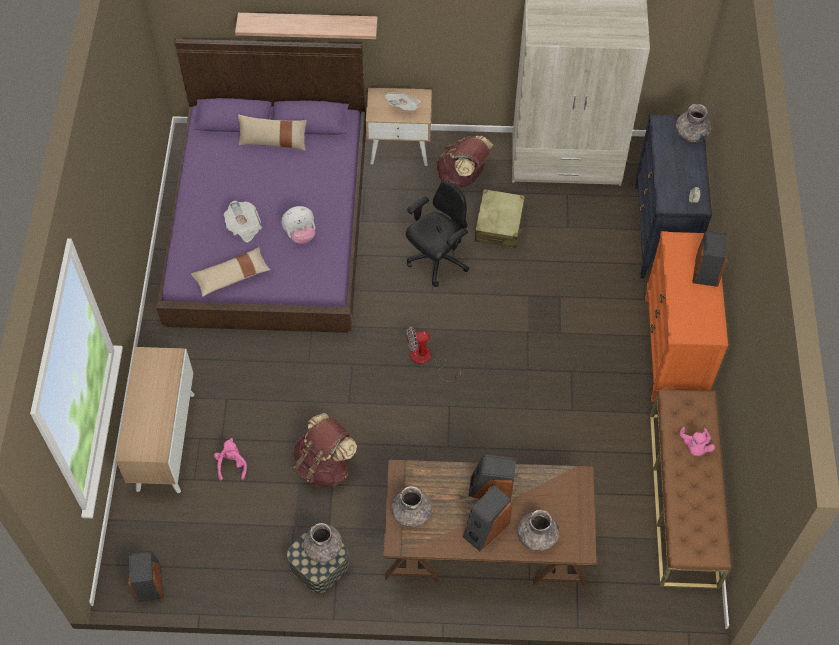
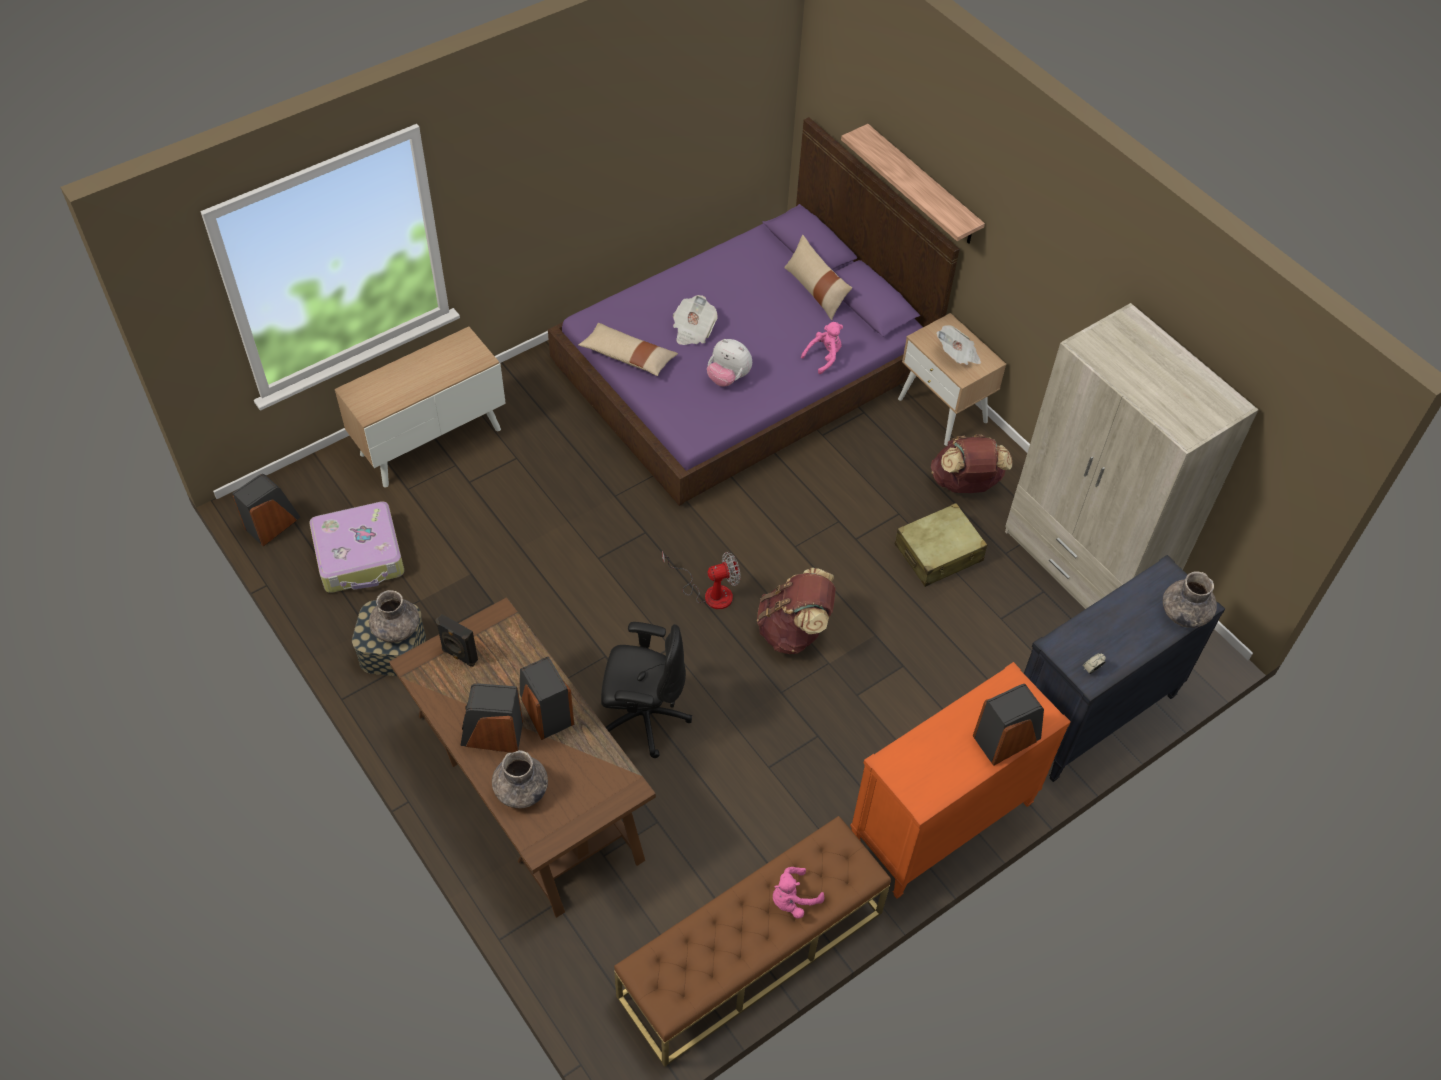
camera: 50 degrees right, 5 degrees down
(226, 541) = (360, 556): none -> suitcase
(231, 465) = (447, 508): pink plush toy -> pink plush toy (824, 357)
(324, 465) = (509, 583): brown backpack -> brown backpack (794, 631)
(412, 512) = (459, 655): grey vase -> black speaker
(427, 359) = (709, 592): fan -> fan turned 120 degrees clockwise
(437, 260) = (838, 527): black office chair -> black office chair (644, 717)

